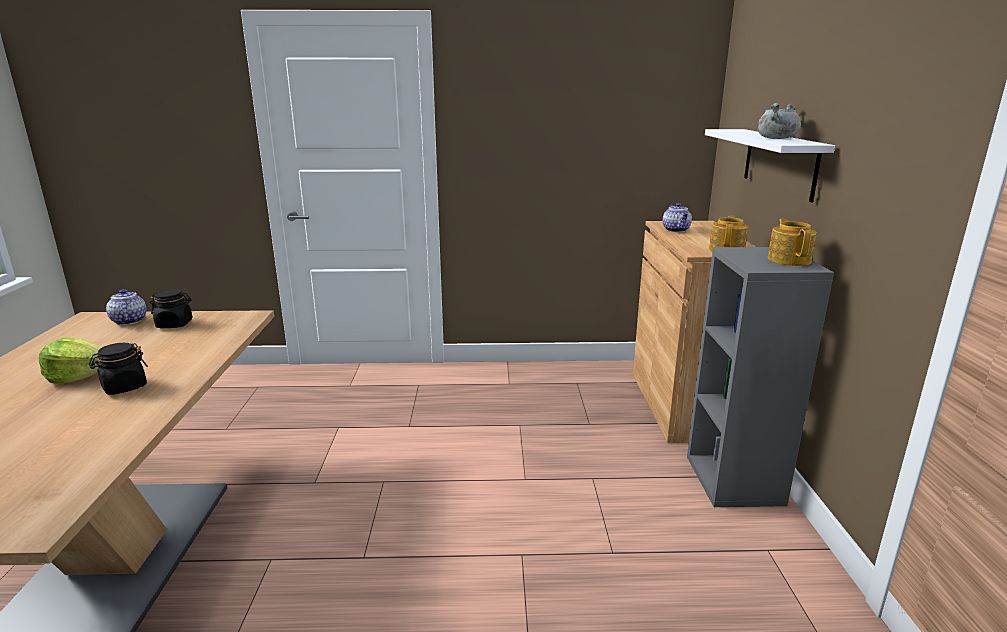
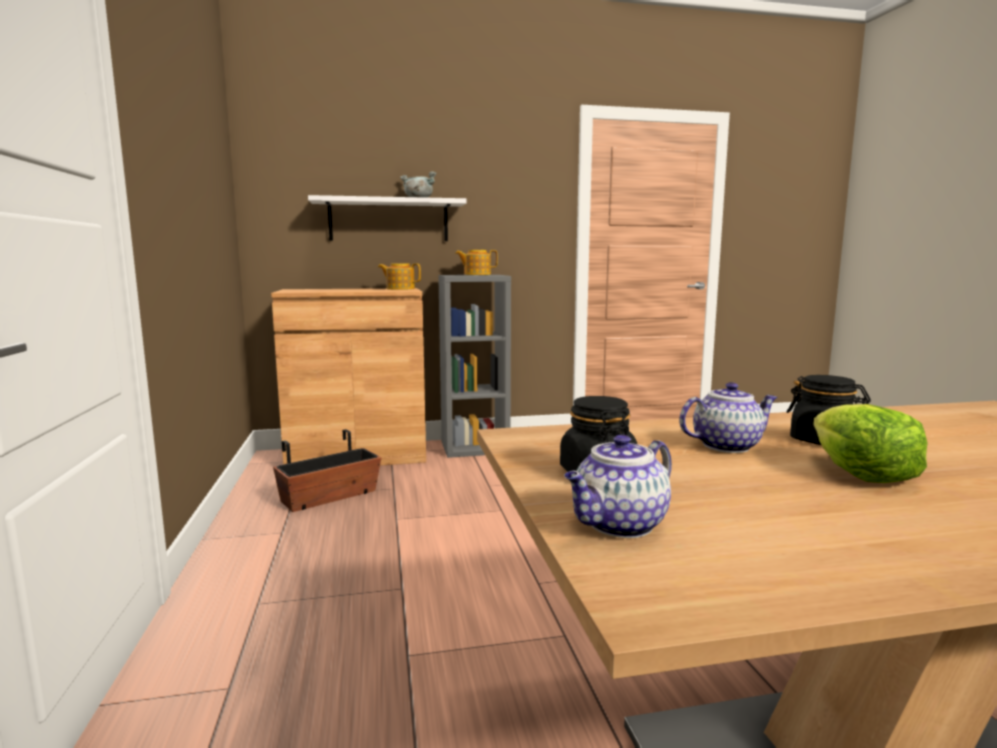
camera: 100 degrees left, 10 degrees down
(572, 396) = (329, 496): none -> planter
(676, 230) = (323, 290): teapot -> teapot (727, 446)

